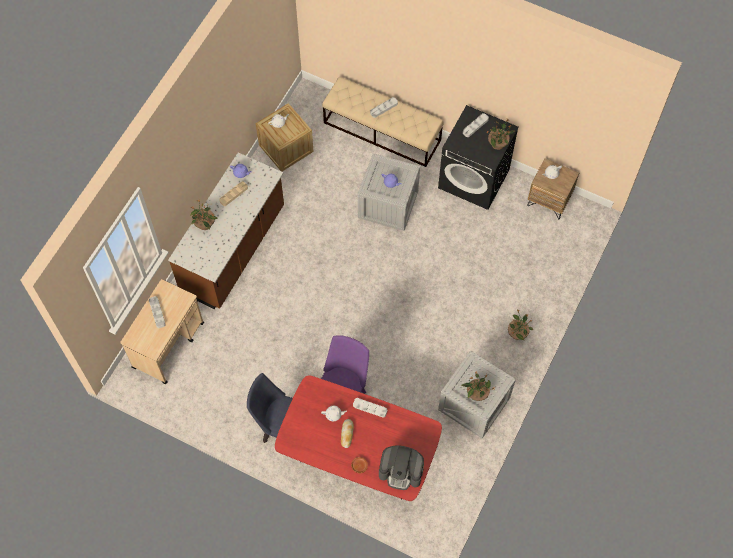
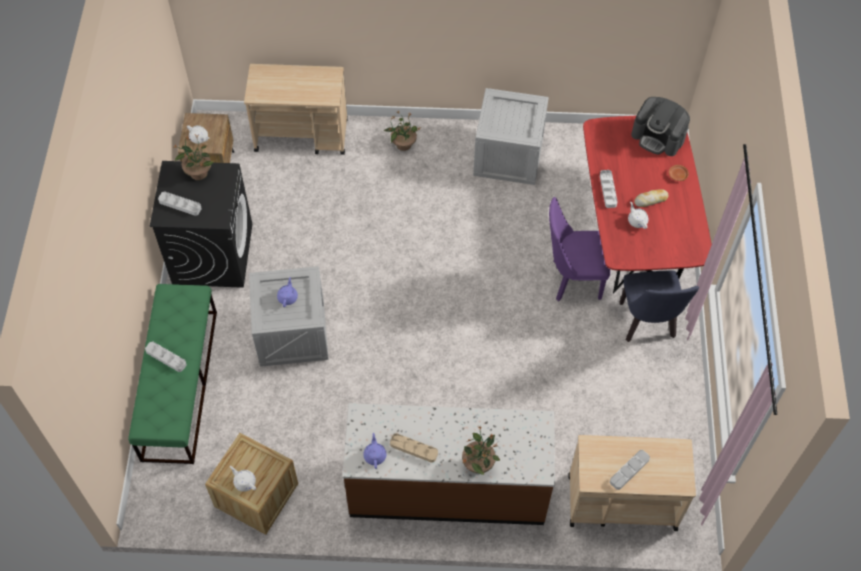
camera: 115 degrees left, 5 degrees down
(382, 131) = (180, 384): beige bench -> green bench
(401, 471) = (658, 137): coffee machine -> coffee machine turned 135 degrees clockwise
(476, 393) = (521, 117): potted plant -> none
(555, 268) = (302, 135): none -> beige cart

